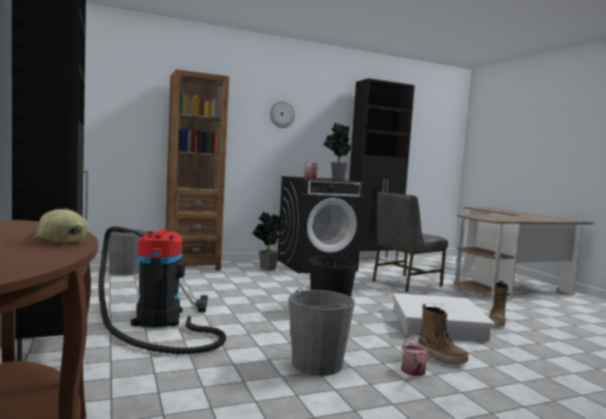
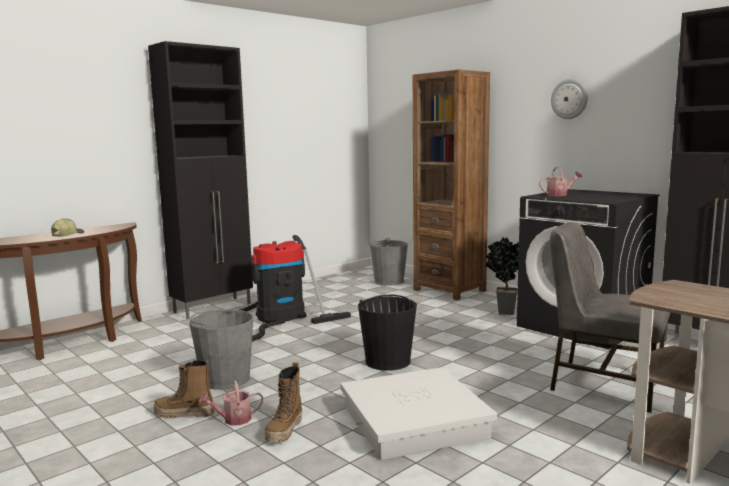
camera: 70 degrees right, 5 degrees up
(336, 180) = (582, 199): potted plant -> none
(496, 322) = (487, 466): boot -> boot (184, 414)

